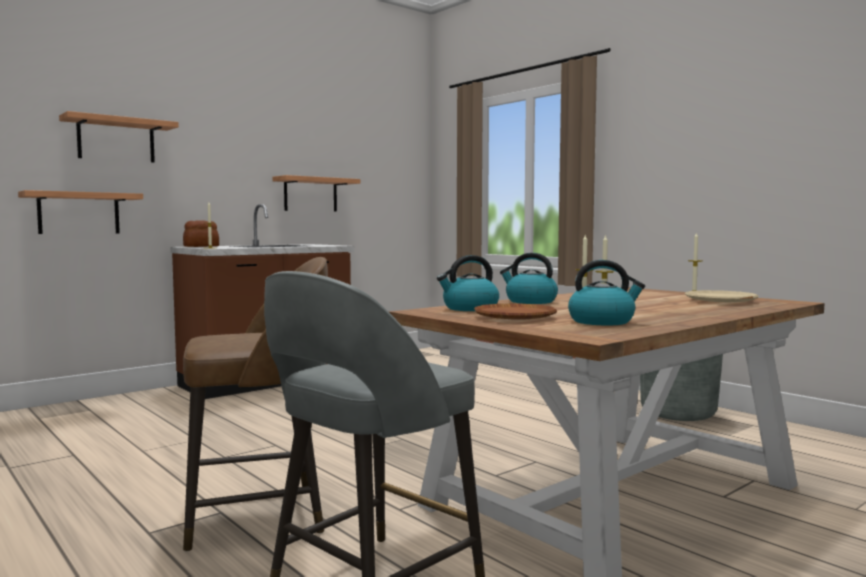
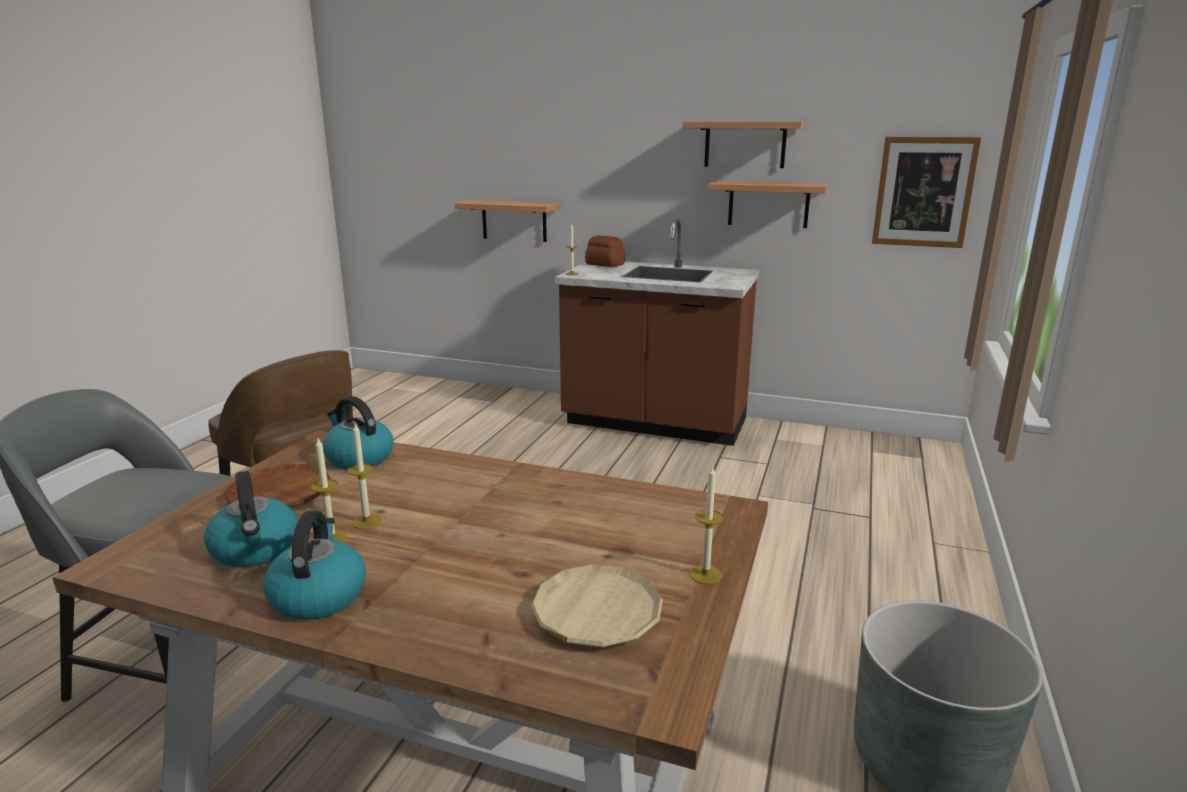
camera: 60 degrees right, 15 degrees up
(116, 140) = (545, 147): shelf -> shelf (745, 144)
(395, 186) = (924, 192): none -> picture
(530, 301) = (460, 473): kettle -> kettle (318, 595)

